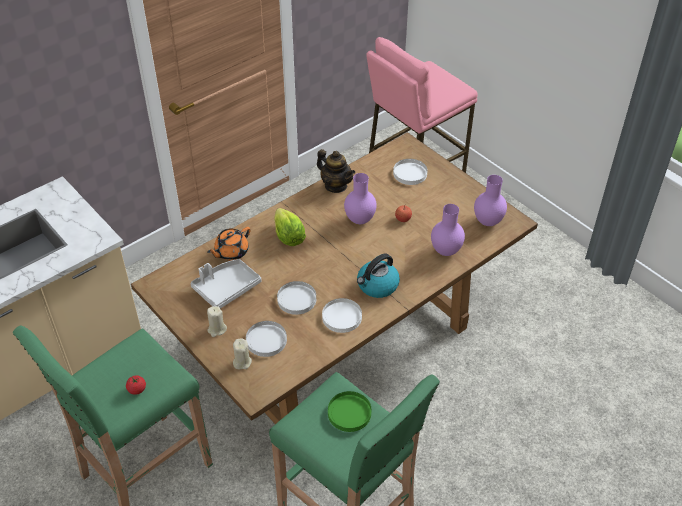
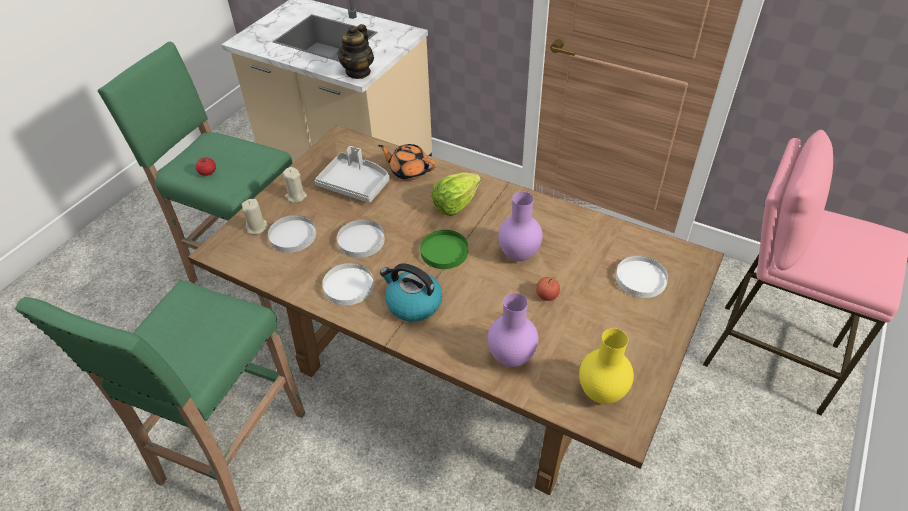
camera: 70 degrees right, 0 degrees up
(336, 186) = (565, 217): teapot -> teapot (358, 72)
(349, 412) = (206, 335): green plate -> green plate (444, 251)
(487, 222) = (601, 392): purple vase -> yellow vase

